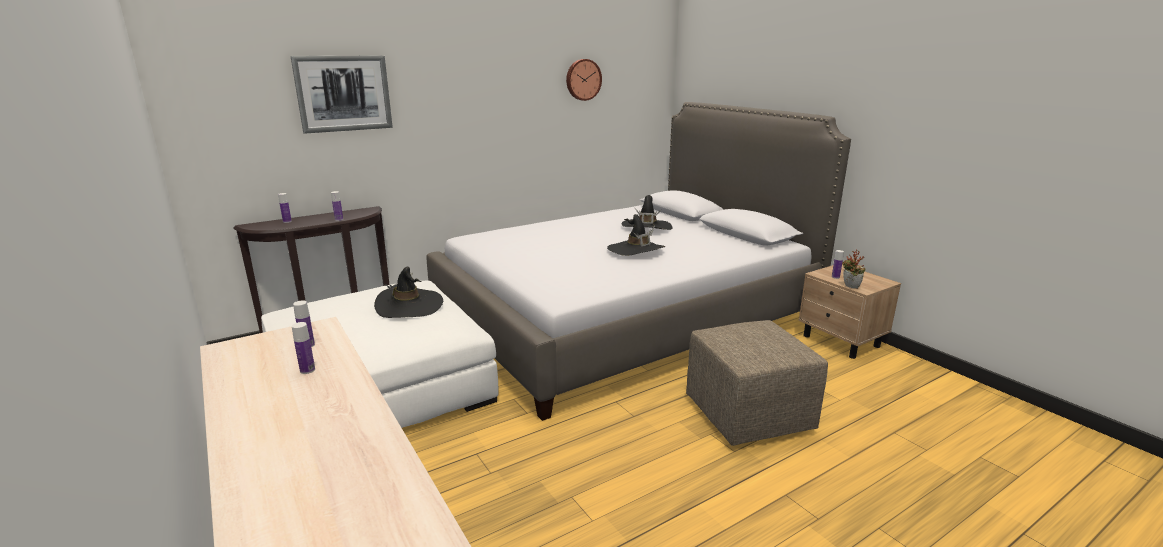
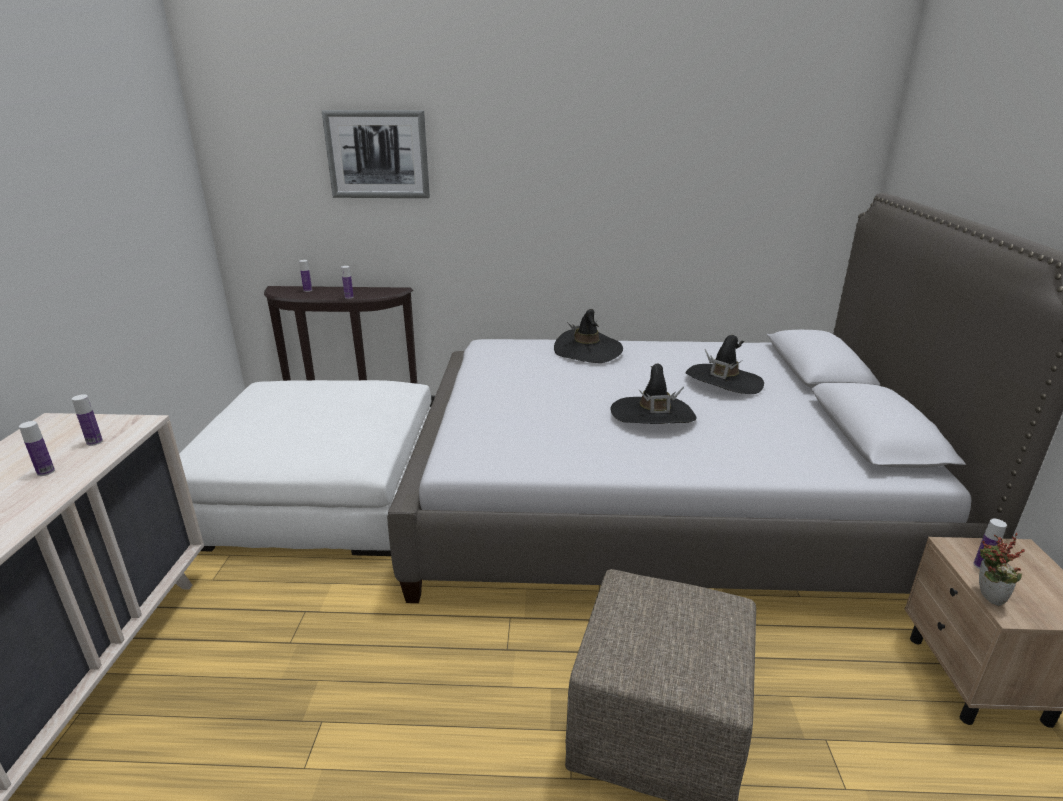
camera: 35 degrees right, 5 degrees up
(409, 306) = (348, 413): black hat -> black hat (588, 350)
(583, 79) = (707, 148): wall clock -> none

